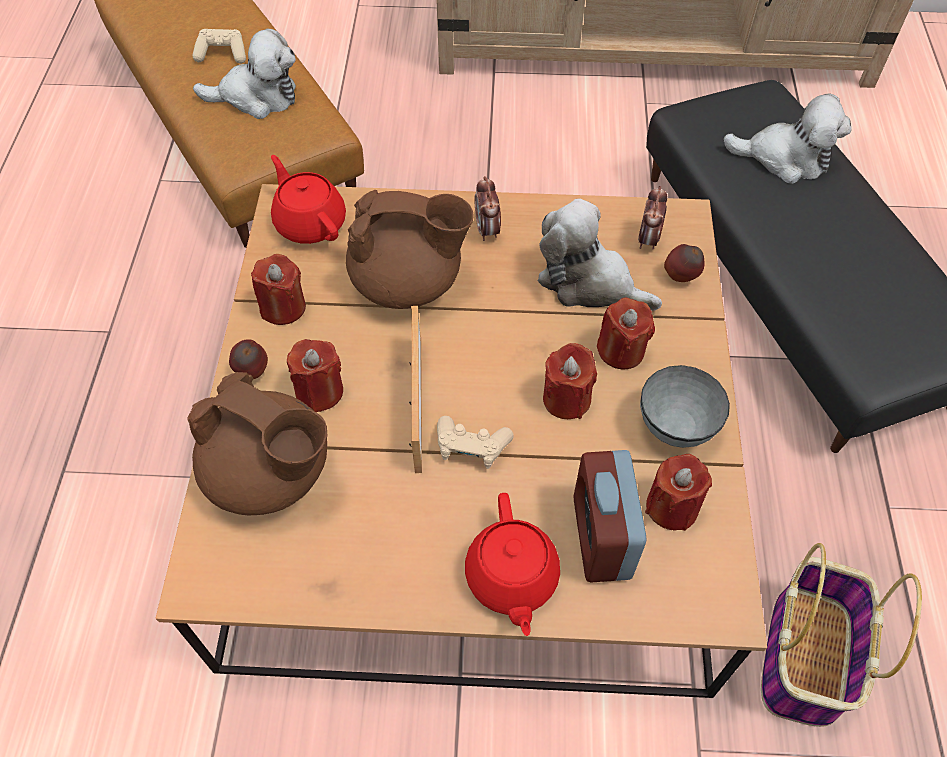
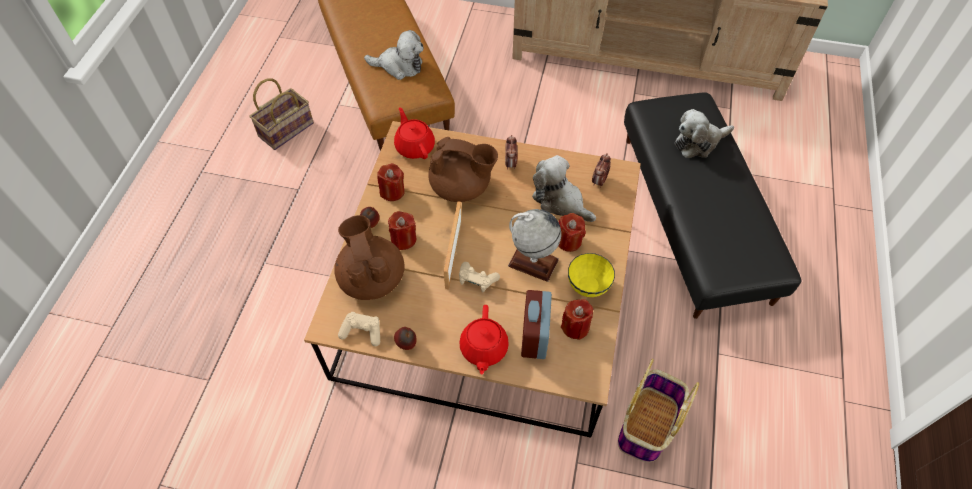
camera: 10 degrees right, 0 degrees up
(74, 231) = (286, 128): none -> basket
(222, 54) = (384, 37): beige game controller -> beige game controller (362, 332)
(271, 474) = (371, 278): brown teapot -> brown teapot turned 150 degrees counterclockwise
(566, 399) = (533, 262): red candle -> globe
(675, 428) = (588, 286): grey bowl -> yellow bowl
(680, 277) = (612, 205): apple -> apple (407, 345)
(785, 158) = (698, 142): plush toy -> plush toy turned 135 degrees clockwise

